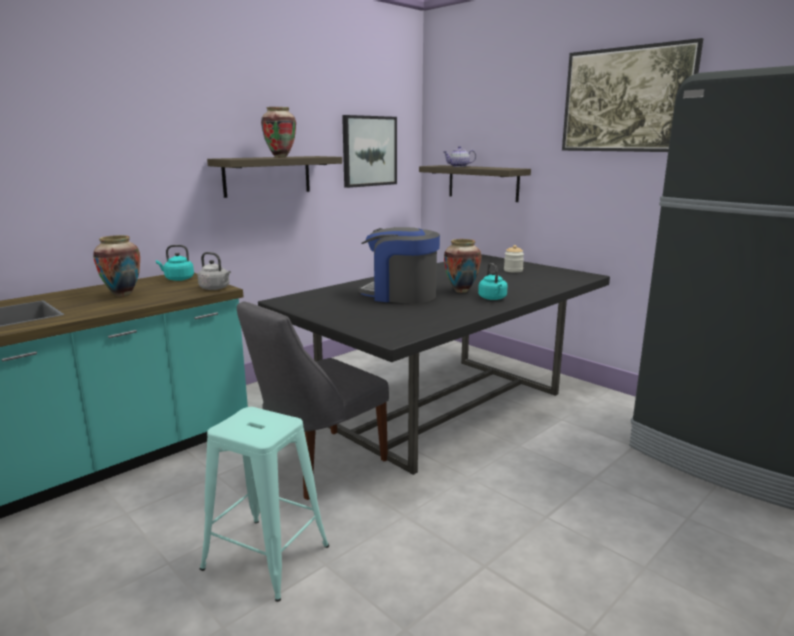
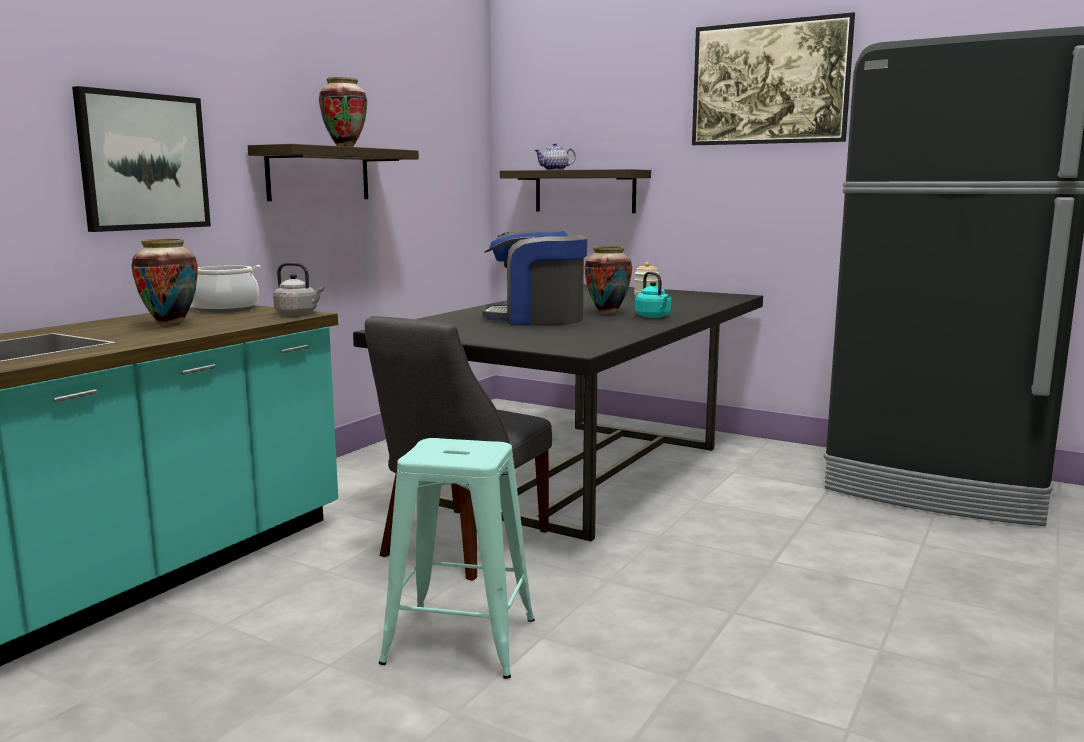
camera: 15 degrees left, 5 degrees down
(178, 279) = (225, 309): turquoise kettle -> cooking pot
(369, 151) = (434, 149): picture -> picture (143, 162)

